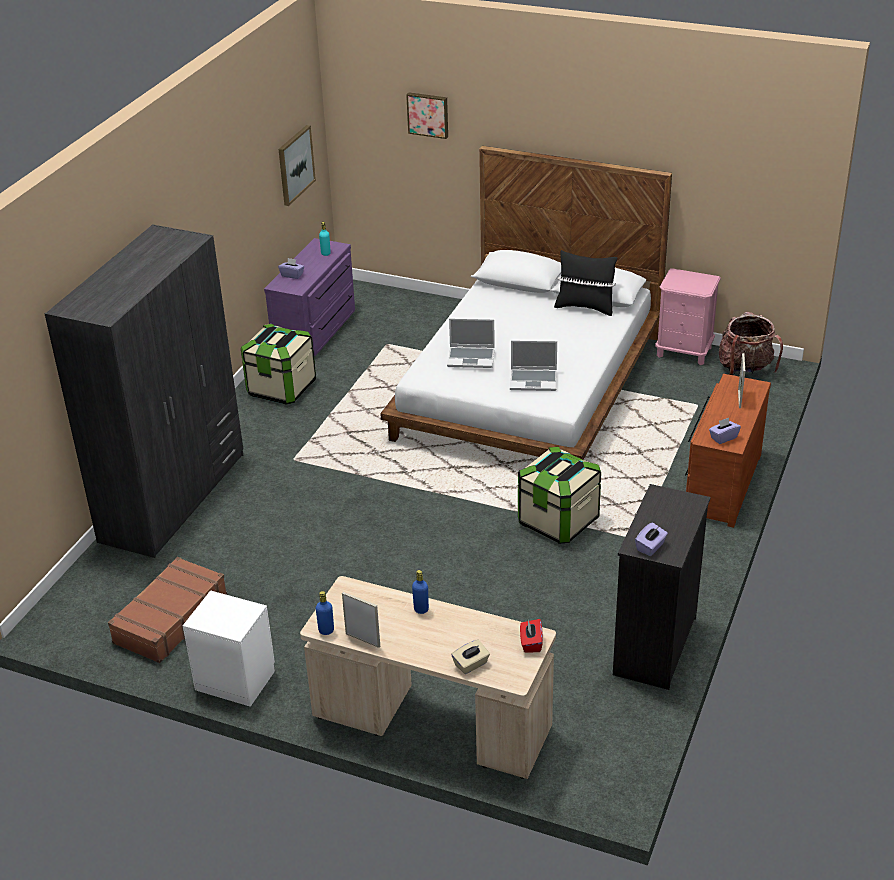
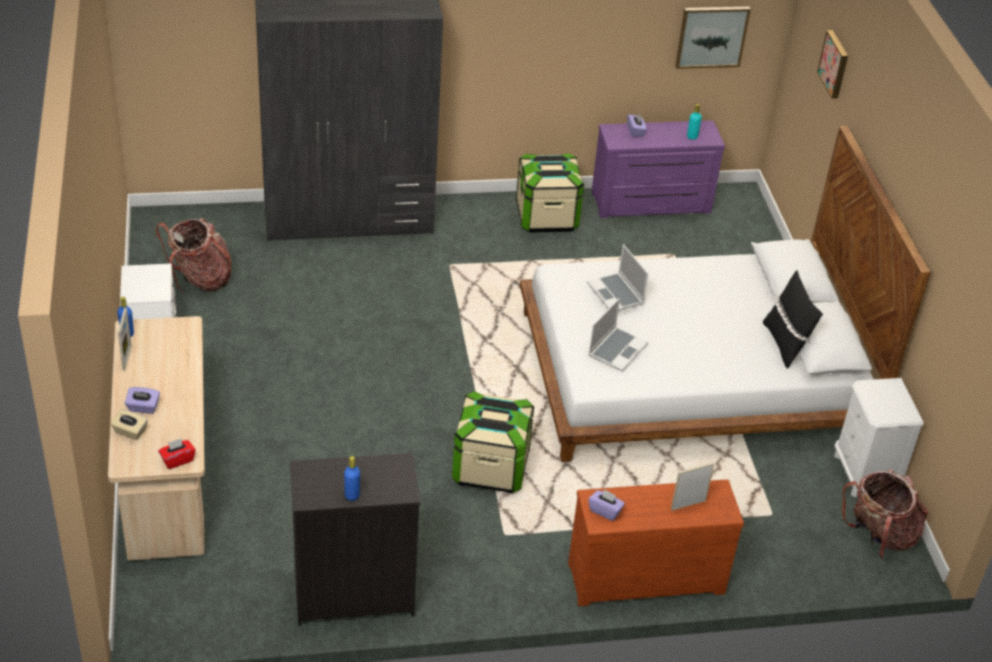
camera: 55 degrees right, 5 degrees up
(170, 619) = (200, 279): brown suitcase -> backpack
(421, 609) = (184, 378): blue bottle -> blue bottle (352, 495)
(534, 380) = (617, 349): laptop -> laptop turned 120 degrees counterclockwise
(650, 547) = (311, 481): purple tissue box -> purple tissue box (143, 407)
(684, 351) = (864, 474): pink nightstand -> white nightstand

